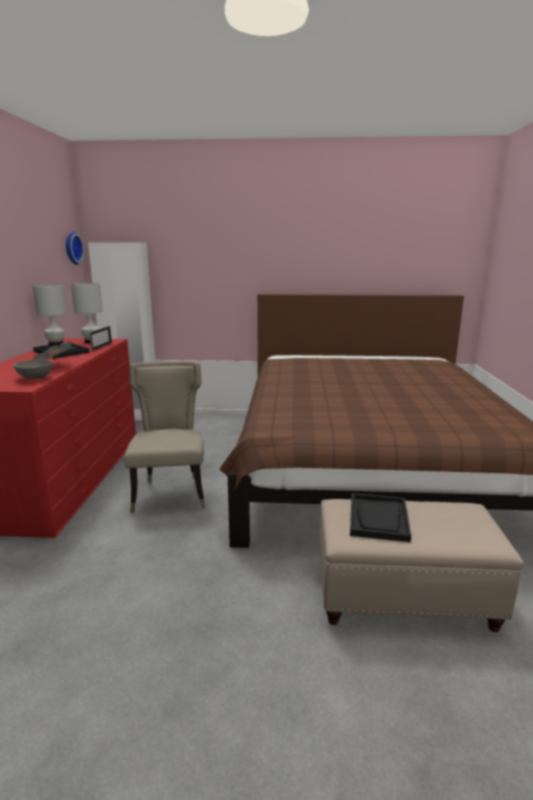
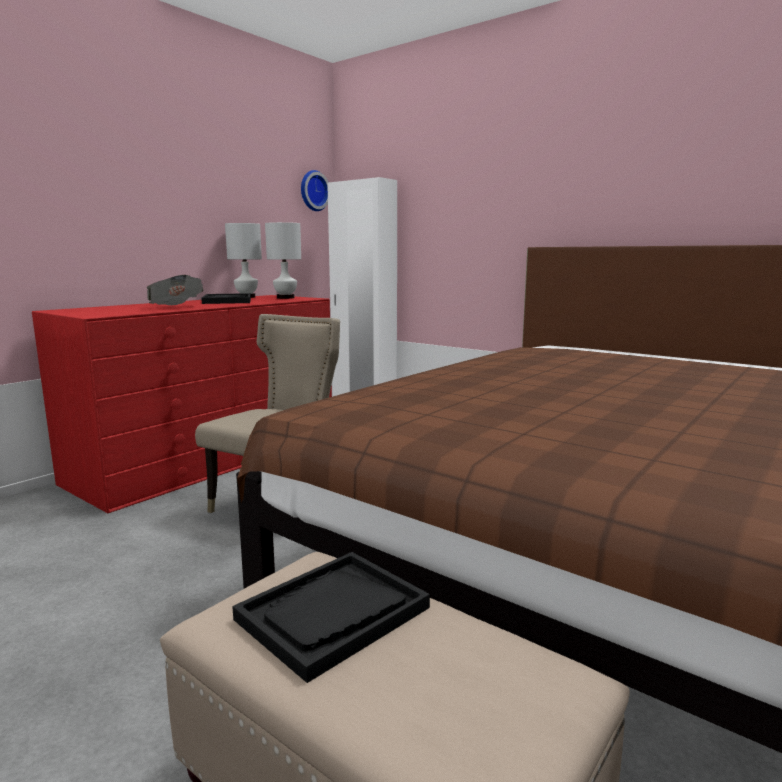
camera: 35 degrees right, 5 degrees down
(35, 378) = (127, 312): grey bowl -> none
(102, 346) = (278, 301): picture frame -> none

